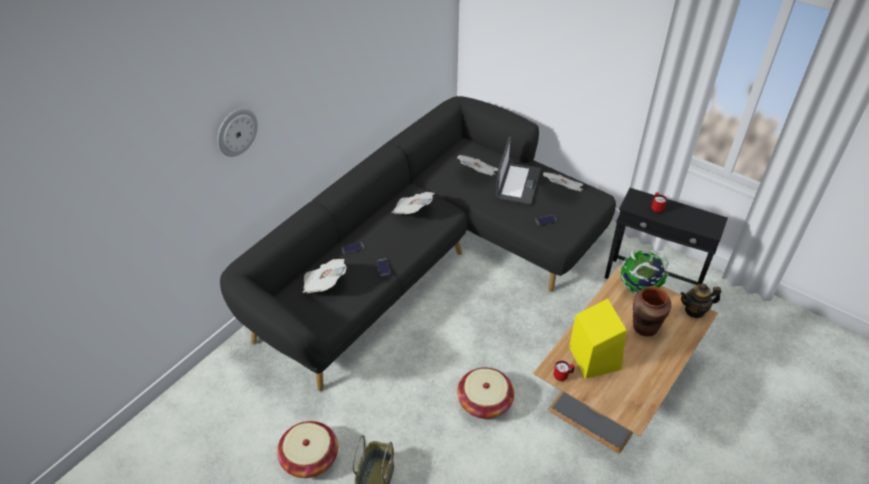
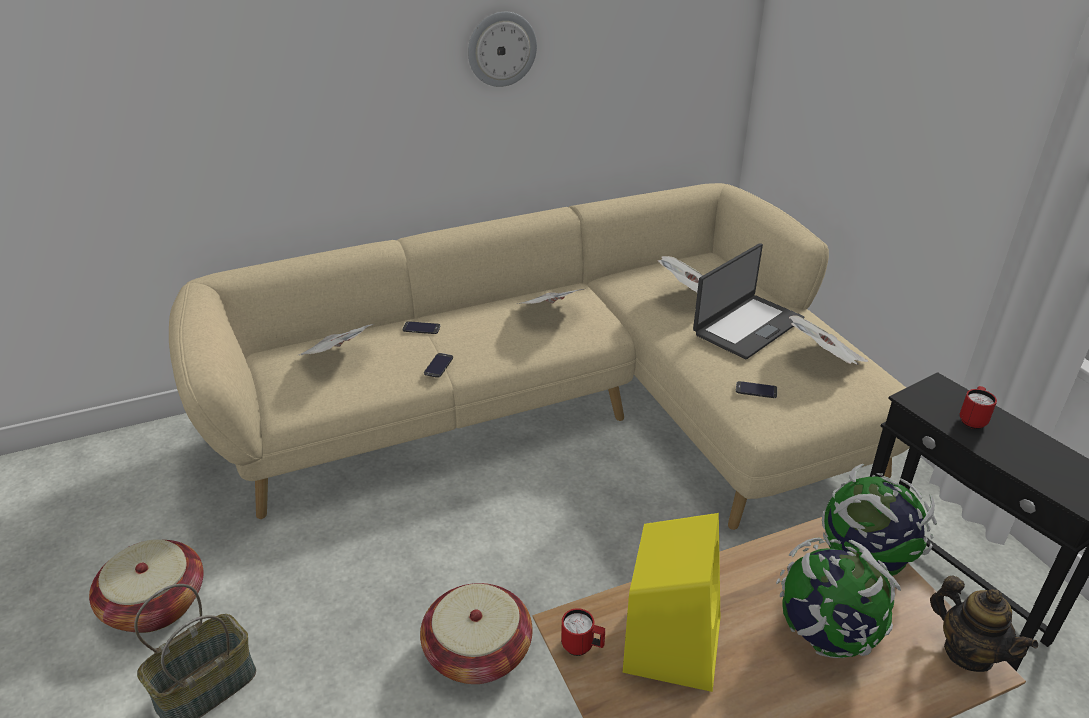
camera: 30 degrees right, 10 degrees down
(236, 132) = (257, 58): wall clock -> wall clock (501, 49)
(428, 259) = (566, 409): black sofa -> beige sofa
(644, 327) = (825, 635): brown vase -> globe
(695, 310) = (968, 653): teapot -> teapot turned 150 degrees counterclockwise

